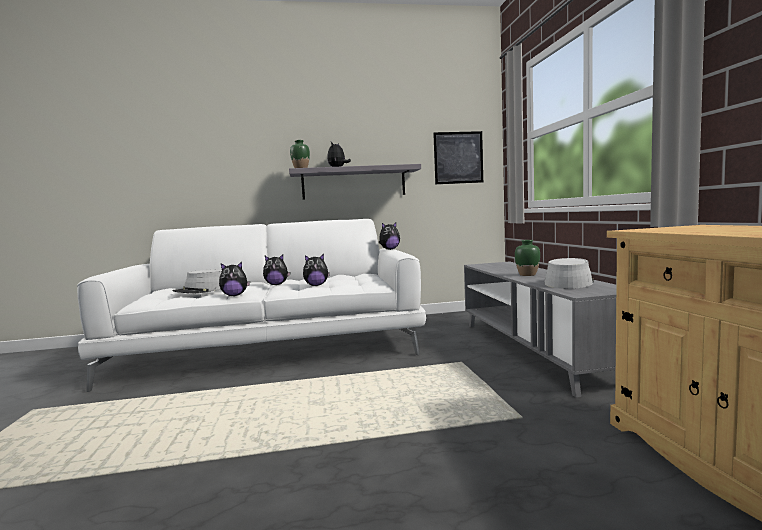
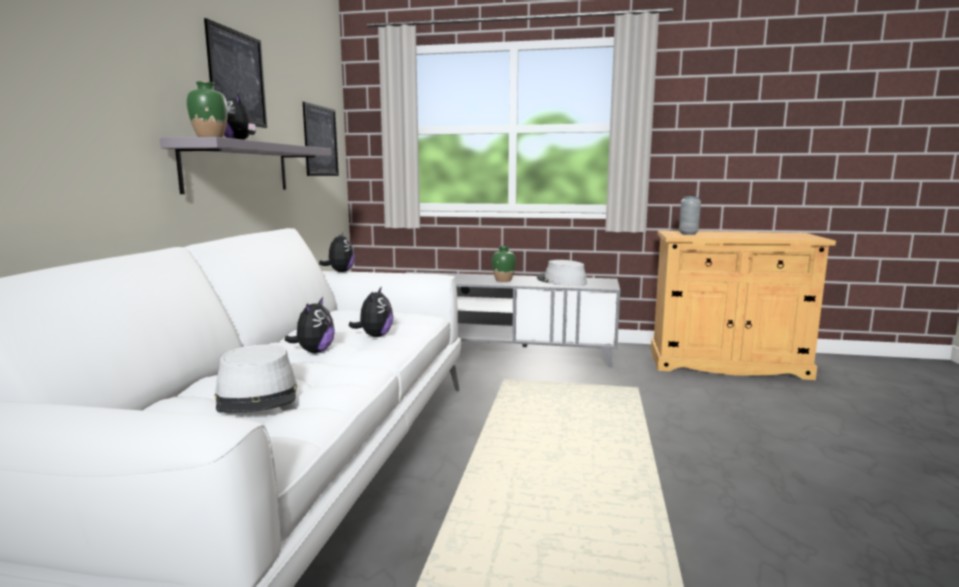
camera: 70 degrees left, 5 degrees up
(234, 295) = (357, 378): plush toy -> none
(357, 130) = (237, 78): none -> picture
(684, 228) = (688, 234): none -> grey vase

